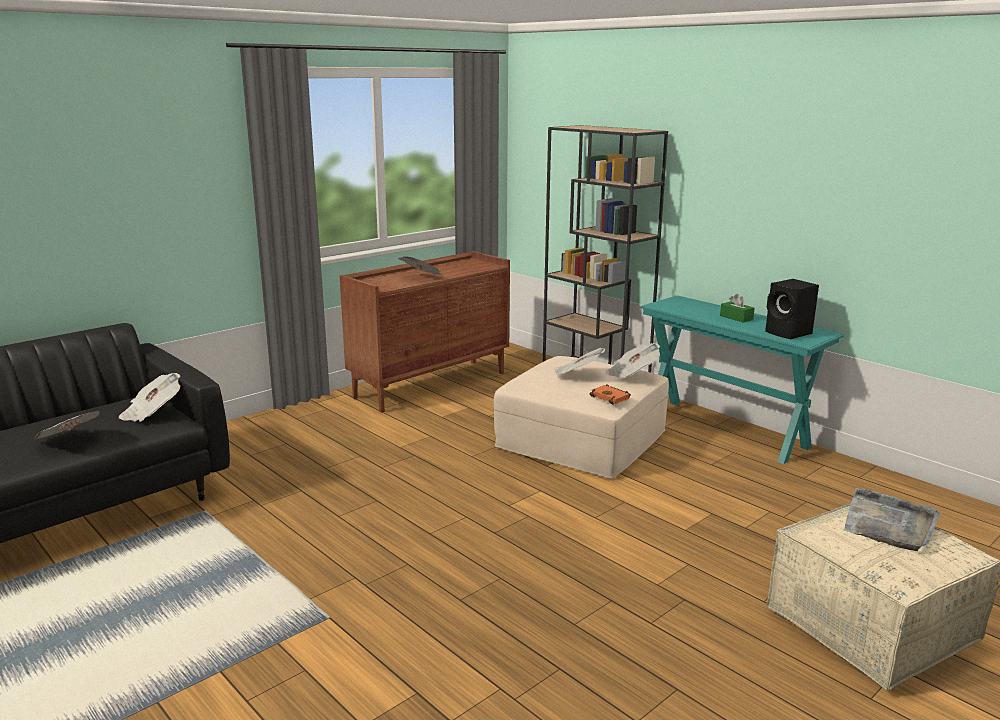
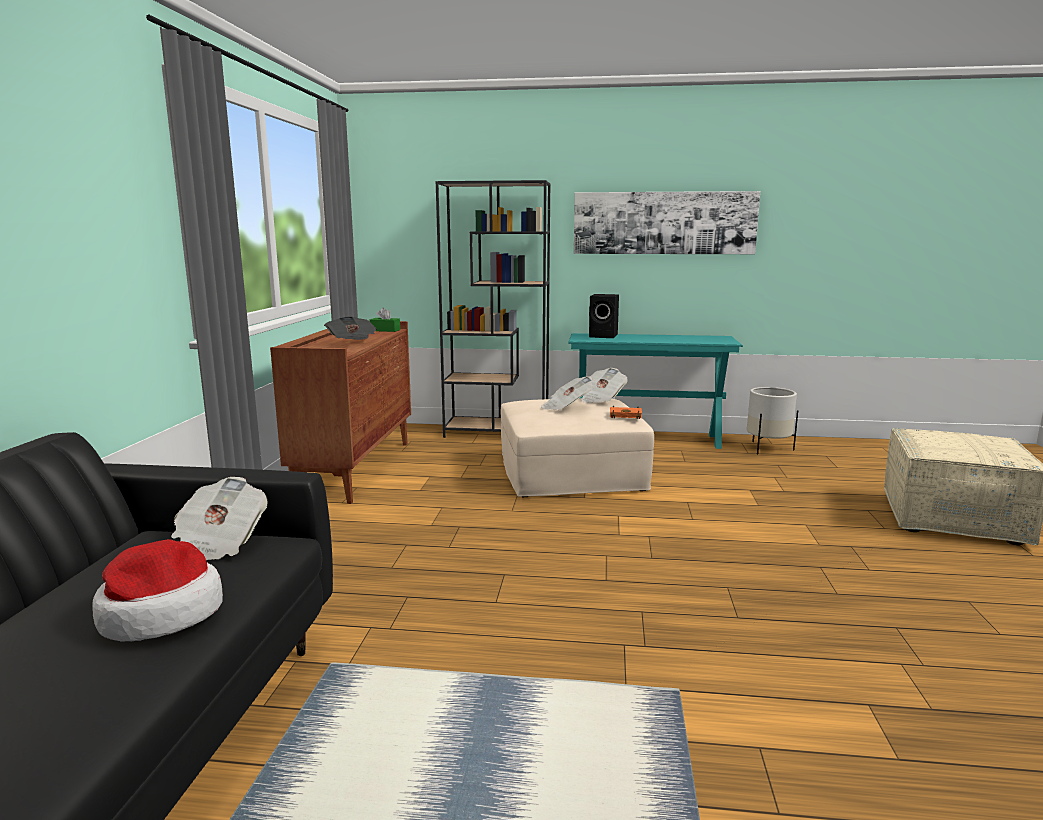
camera: 40 degrees left, 5 degrees down
(70, 441) = (160, 614): newspaper -> hat
(736, 317) = (651, 337): green tissue box -> green tissue box (385, 330)
(778, 185) = (664, 223): none -> picture
(789, 333) = (707, 340): black speaker -> black speaker (604, 336)
(839, 481) = (767, 448): none -> white planter
(889, 524) = (946, 435): grey tray -> none

